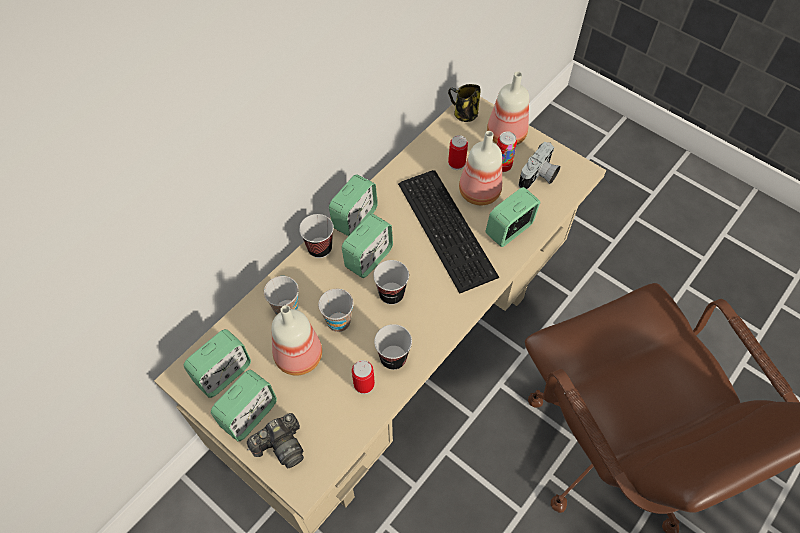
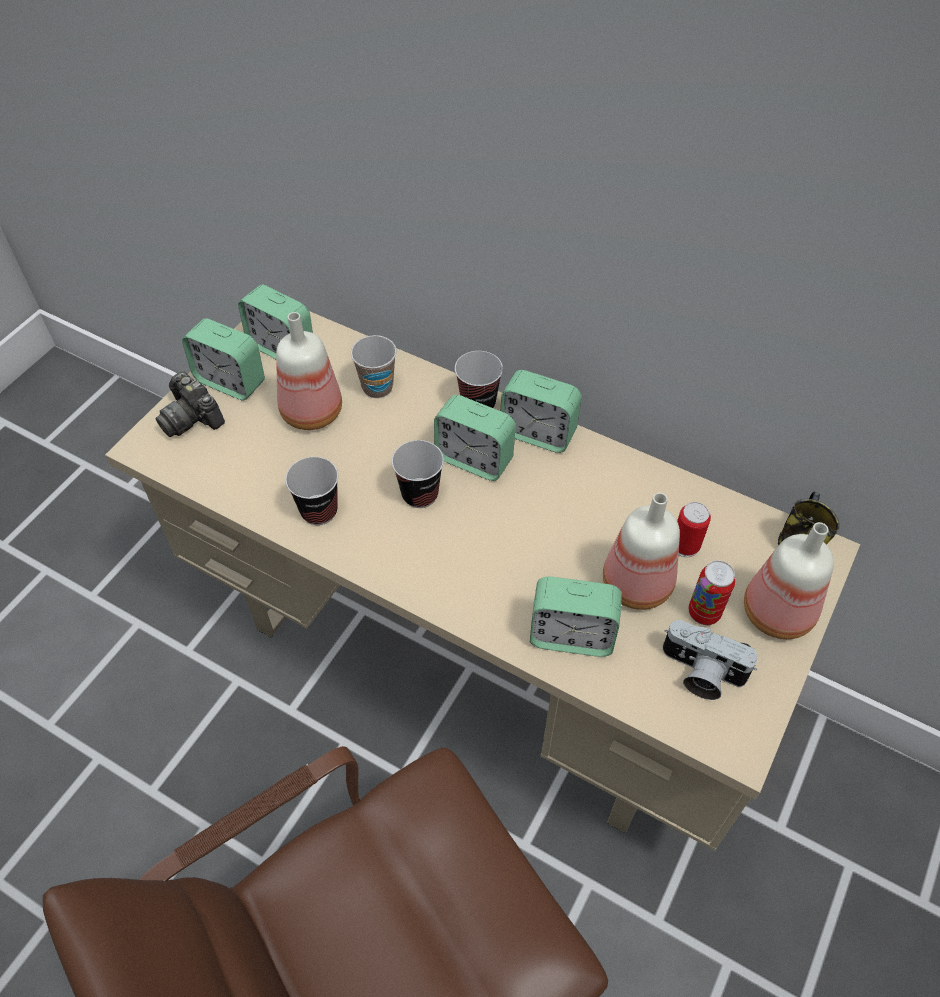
camera: 80 degrees right, 5 degrees down
(338, 322) = (366, 443): cup -> none
(364, 384) = (277, 485): can -> none
(448, 227) = (554, 548): keyboard -> none
(509, 230) = (571, 635): alarm clock -> alarm clock turned 150 degrees clockwise

